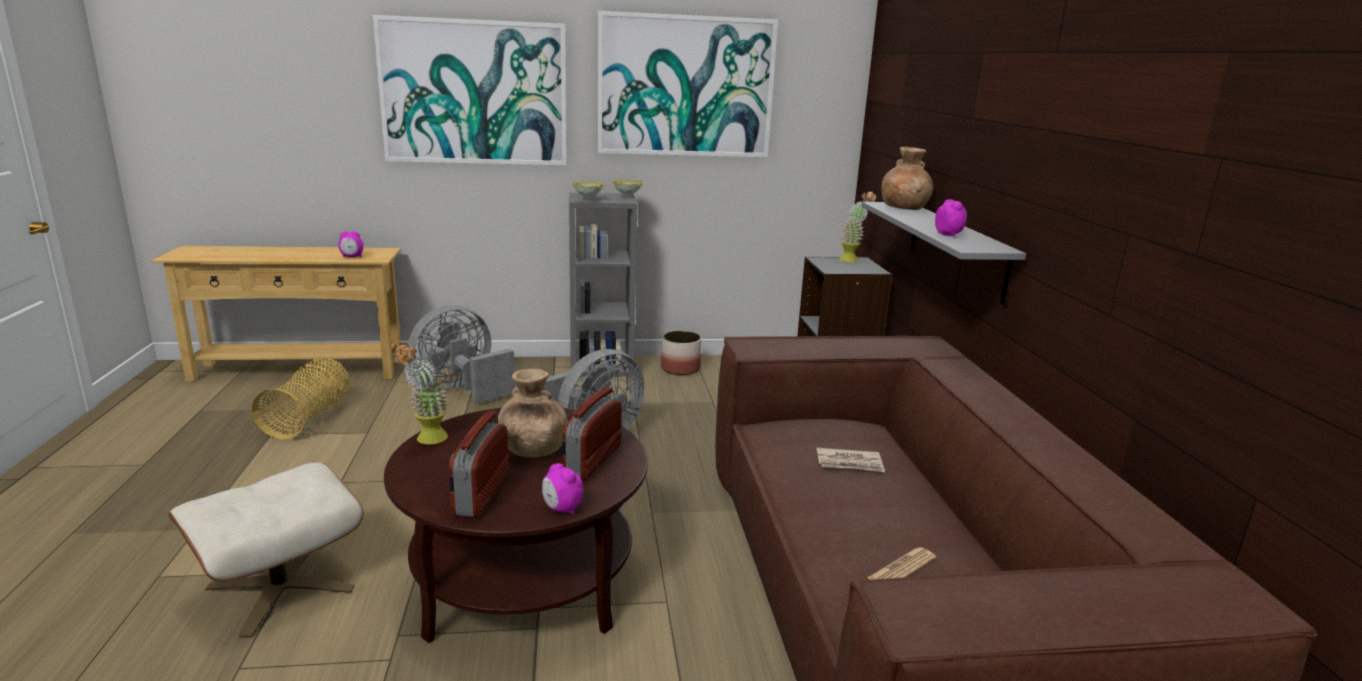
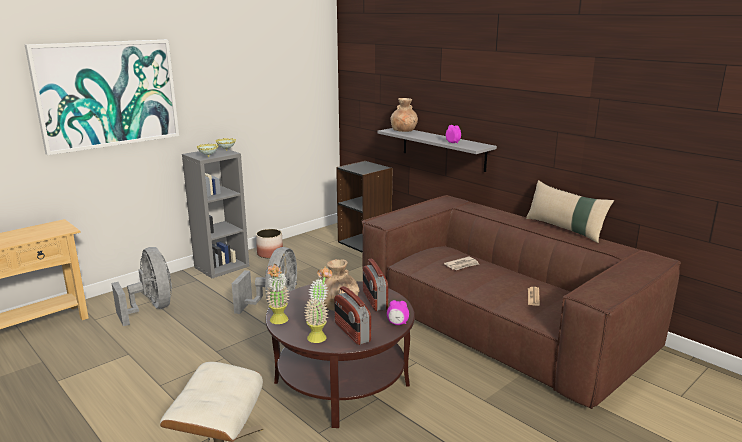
camera: 35 degrees left, 0 degrees up
(309, 418) = (68, 361): basket -> none
(352, 257) = (44, 234): alarm clock -> none
(461, 390) = (151, 308): grey fan -> grey fan turned 135 degrees clockwise
(685, 86) = (243, 73): picture -> none
(852, 259) = (361, 163): potted plant -> potted plant (319, 335)
(1089, 457) = (565, 229): none -> beige pillow

